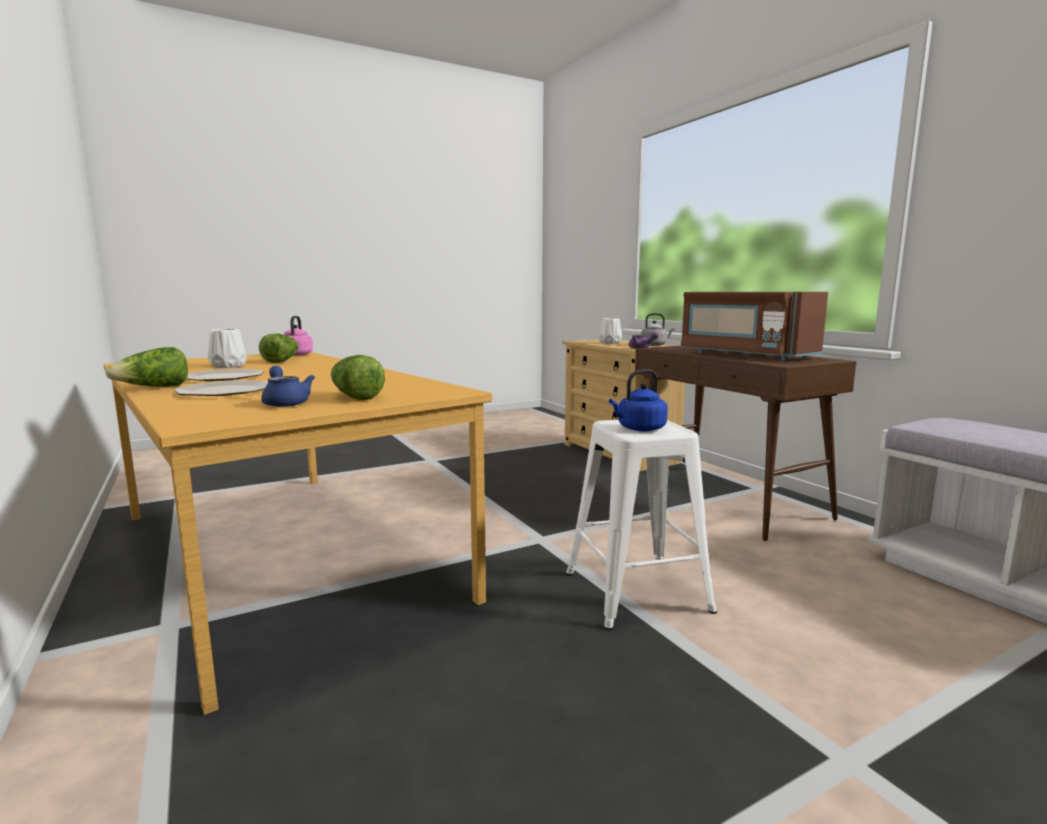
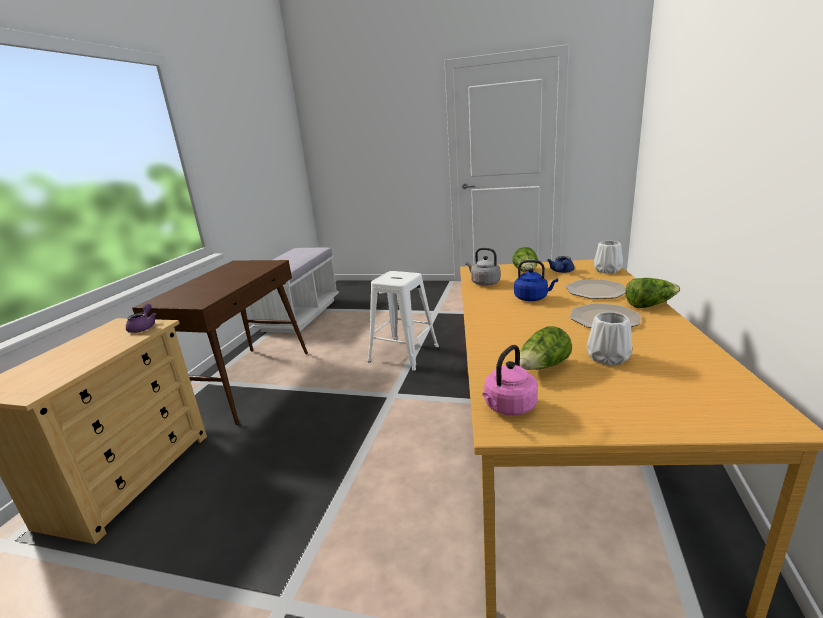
camera: 135 degrees left, 10 degrees up
(610, 343) = (69, 361): white vase -> white vase (606, 270)
(639, 429) = (400, 277): blue kettle -> blue kettle (532, 298)
(655, 345) = (94, 335): grey kettle -> grey kettle (484, 283)
(744, 355) = (230, 276): brown microwave -> none

